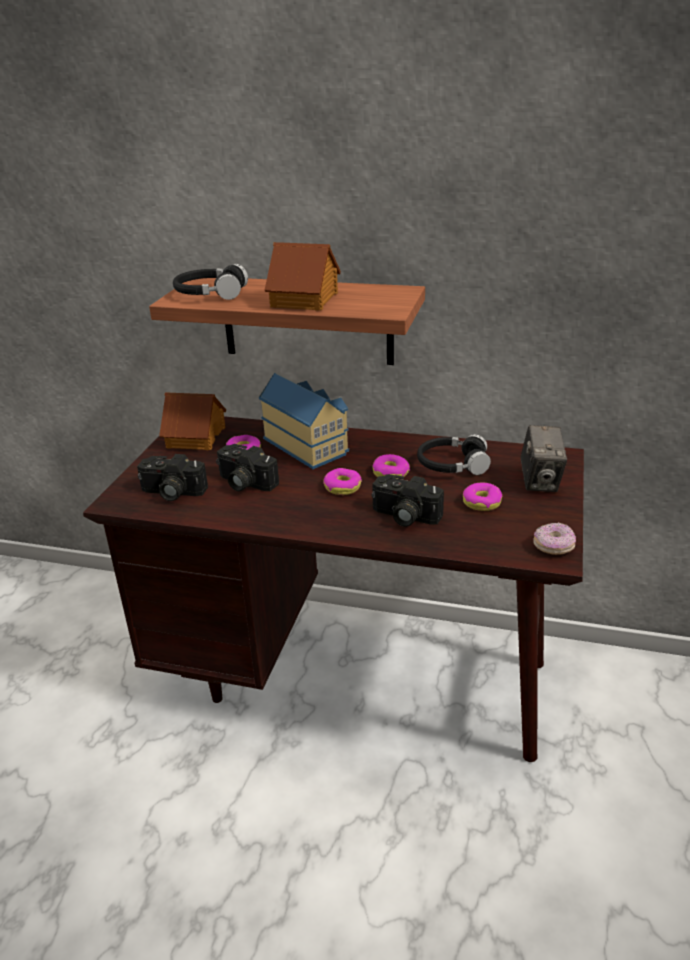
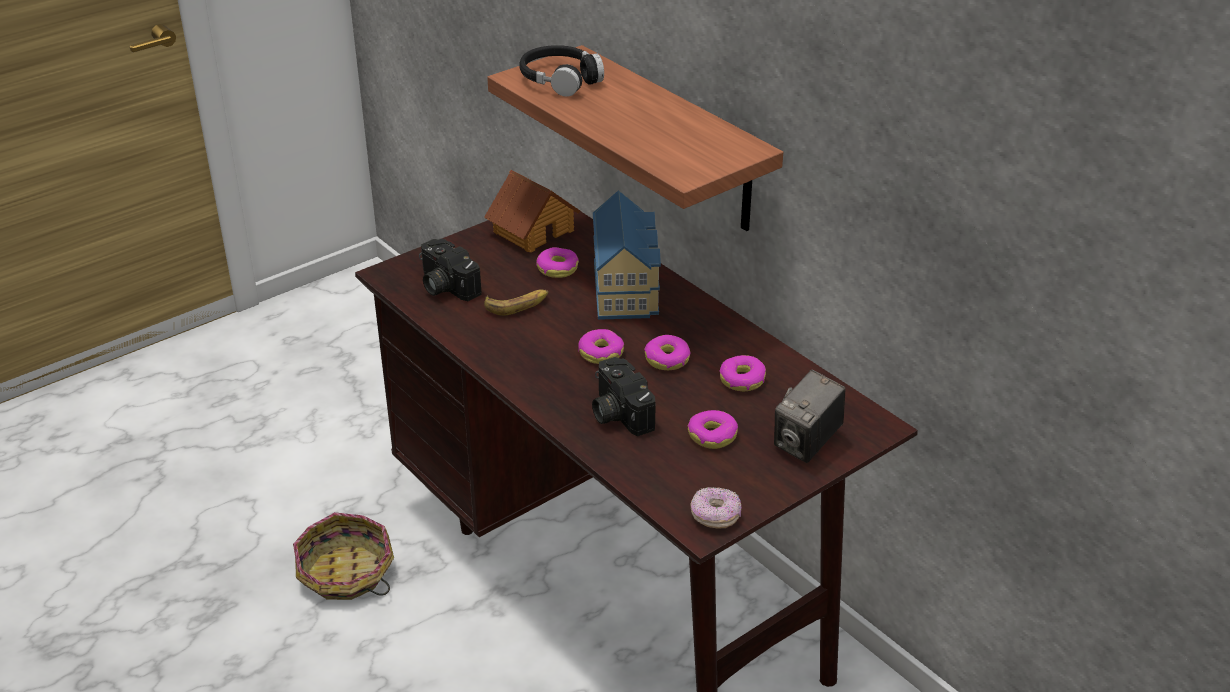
camera: 35 degrees right, 5 degrees up
(150, 782) = (346, 574): none -> basket
(244, 483) = (517, 305): camera -> banana
(305, 300) = (633, 124): toy house -> none
(452, 465) = (742, 380): black headphones -> donut

